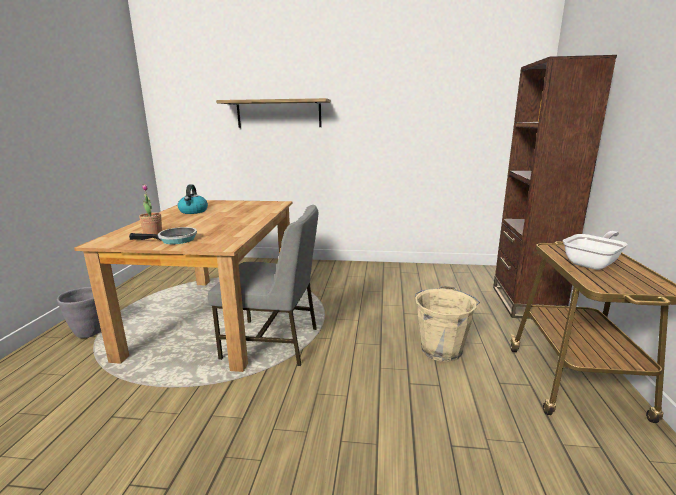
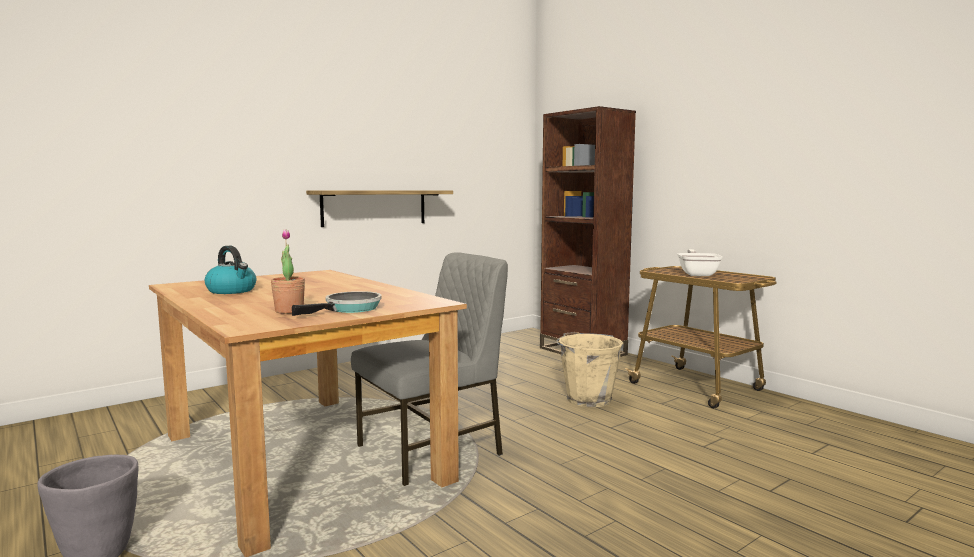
camera: 45 degrees left, 10 degrees down
(278, 114) = (242, 148): shelf -> shelf (374, 207)

